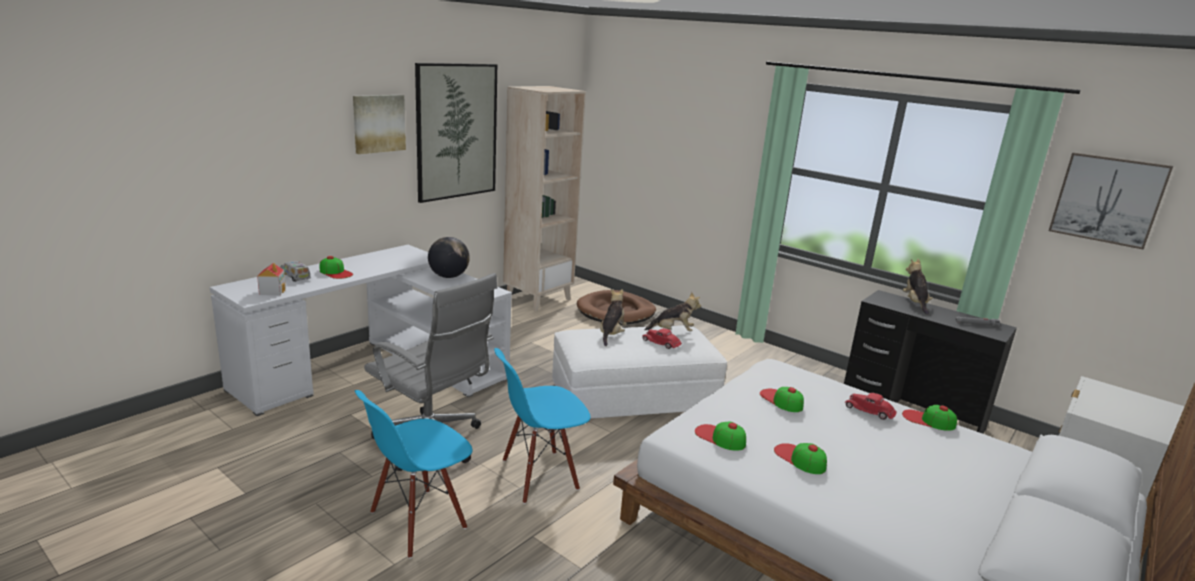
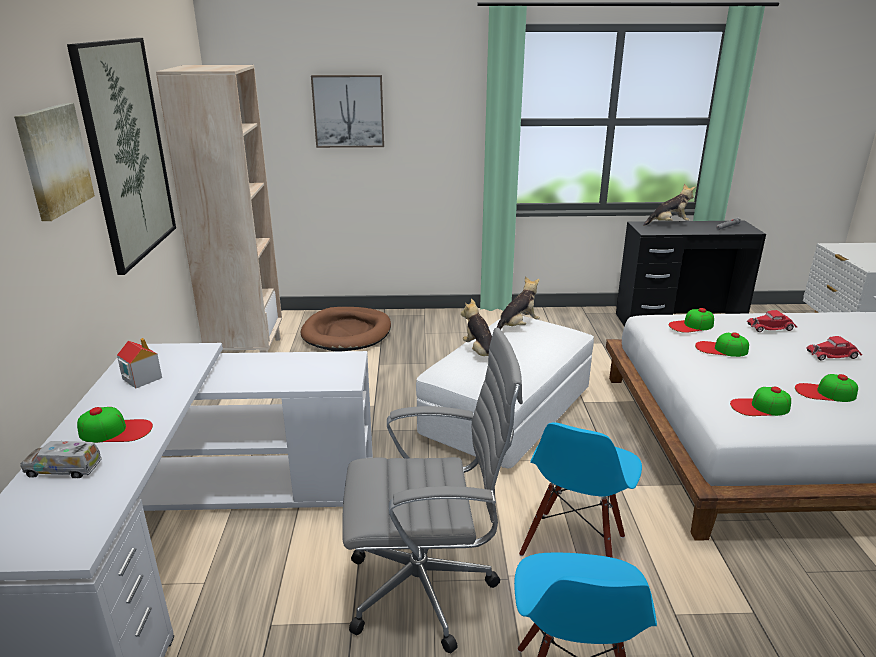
camera: 40 degrees left, 5 degrees up
(272, 291) = (78, 513): toy house -> toy house (142, 378)
(448, 276) = (260, 365): globe -> none
(661, 343) = (532, 342): red toy car -> red toy car (833, 355)
(915, 303) = (668, 224): plush toy -> plush toy turned 120 degrees clockwise
(928, 420) = (801, 317): cap -> cap (691, 325)
(1107, 199) = (792, 96): picture -> picture (348, 111)

